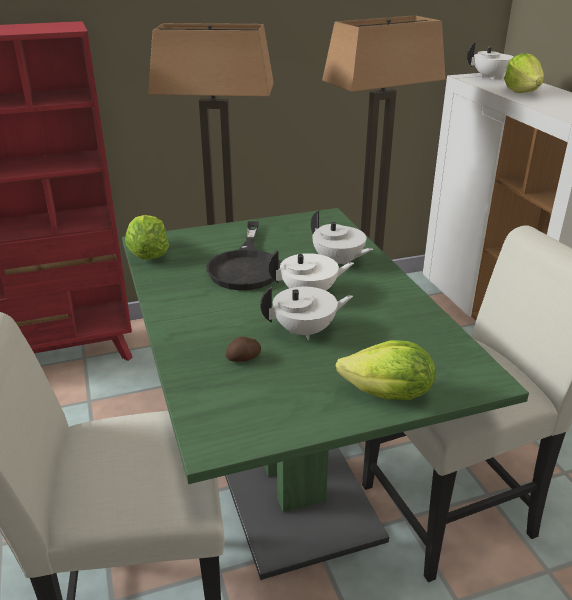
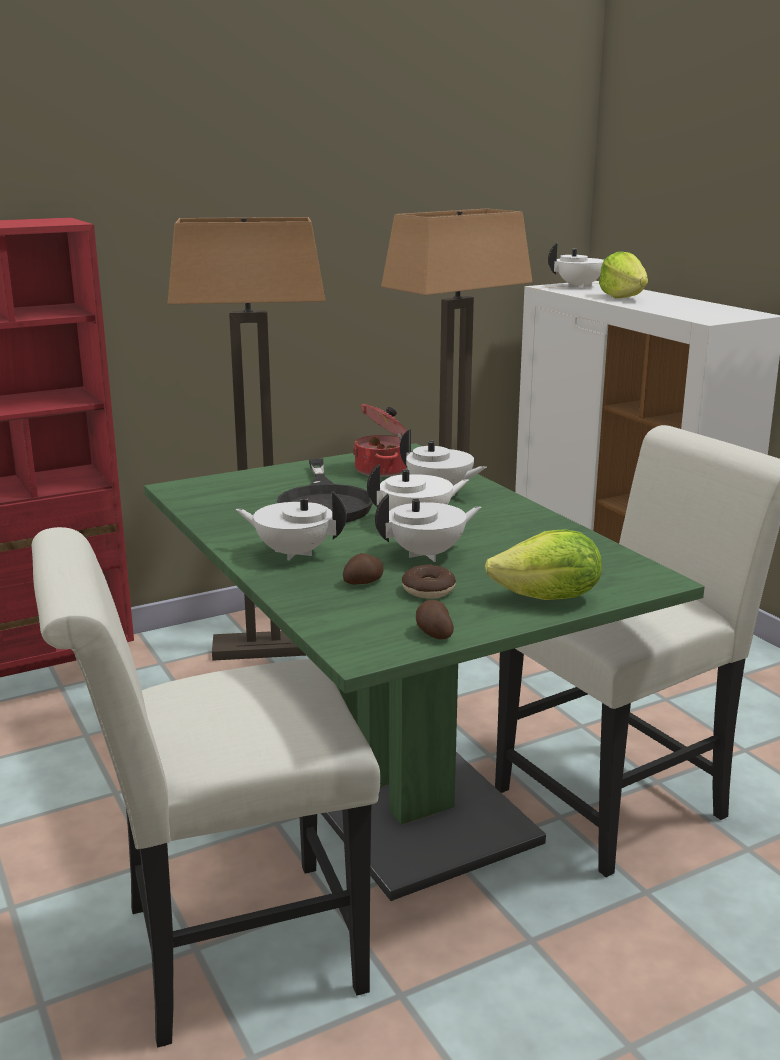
camera: 10 degrees left, 10 degrees down
(148, 255) = (190, 500): lettuce -> none
(201, 319) = (293, 553): none -> white teapot
(279, 426) = (433, 633): none -> potato
(292, 373) = (428, 590): none -> donut
(302, 234) = (382, 470): none -> cooking pot

